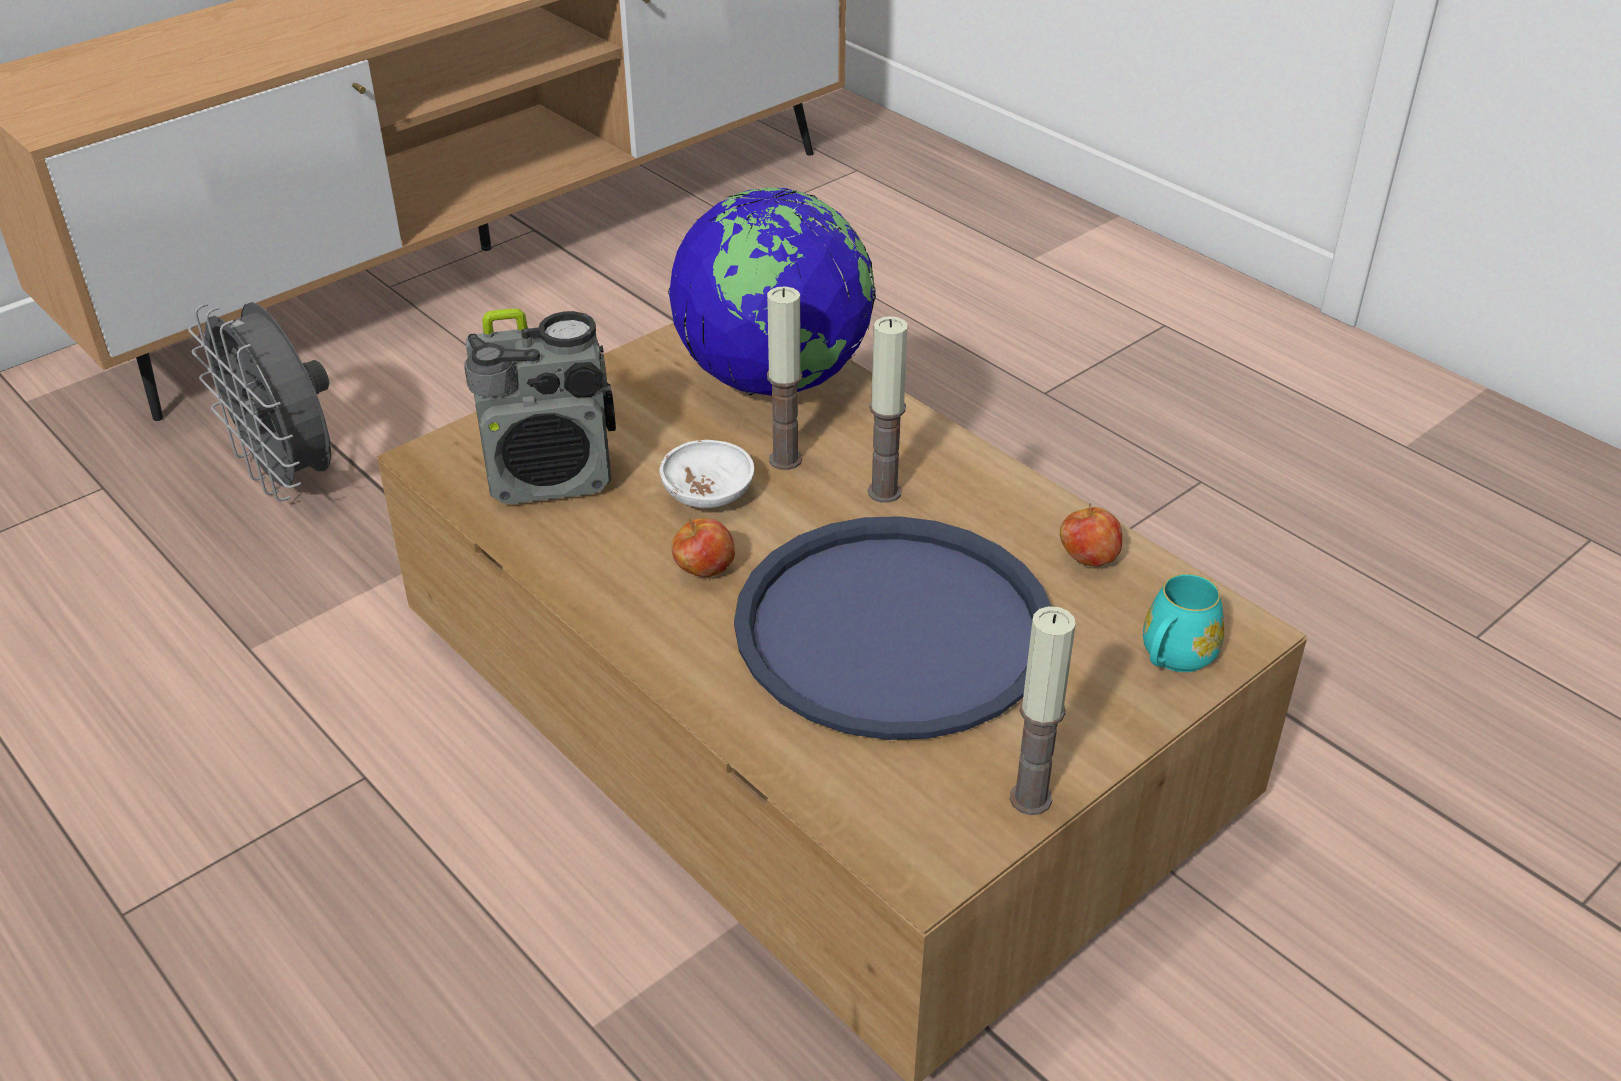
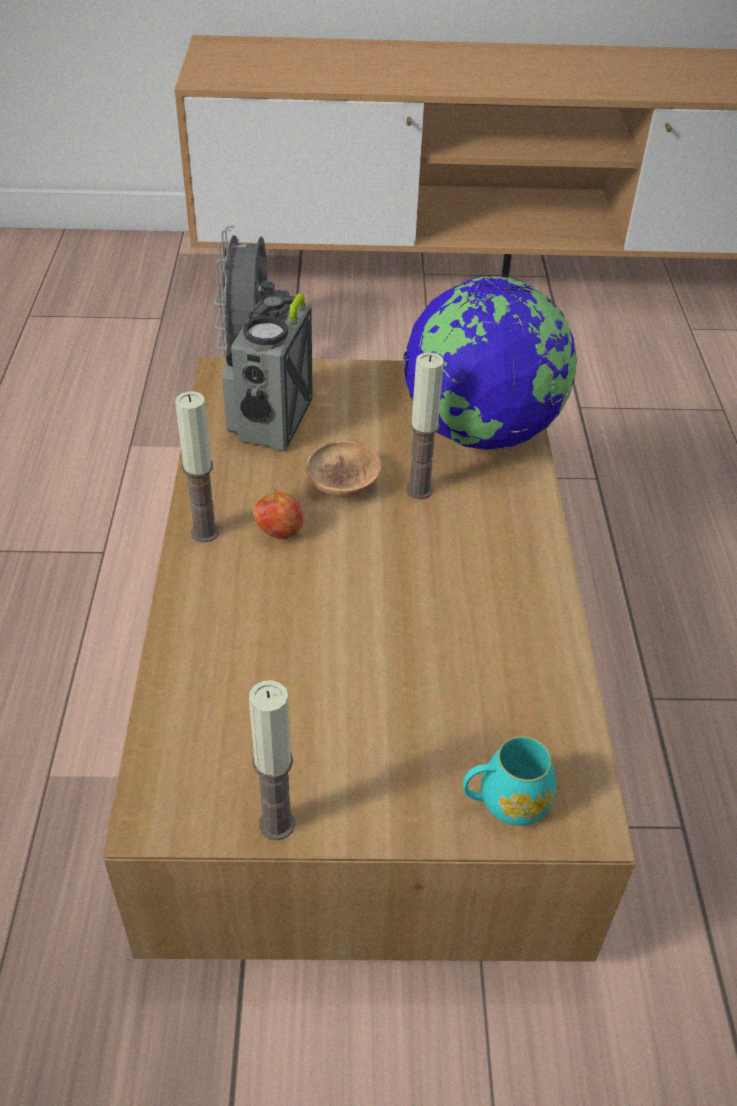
camera: 40 degrees right, 5 degrees up
(552, 477) = (270, 421): radio -> radio turned 75 degrees clockwise
(708, 495) = (343, 485): white bowl -> brown bowl
(884, 492) = (455, 550): candle -> candle (205, 532)
(893, 628) = (342, 644): blue tray -> none
(1087, 559) = (536, 687): apple -> none

